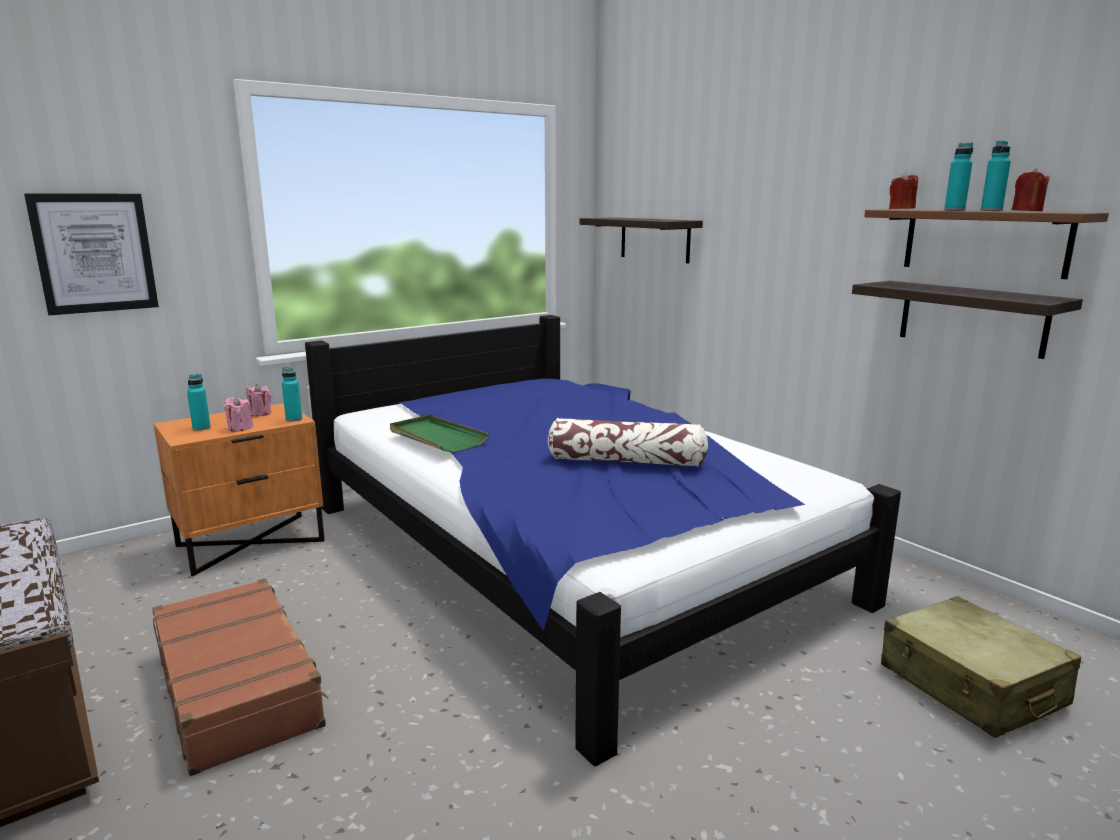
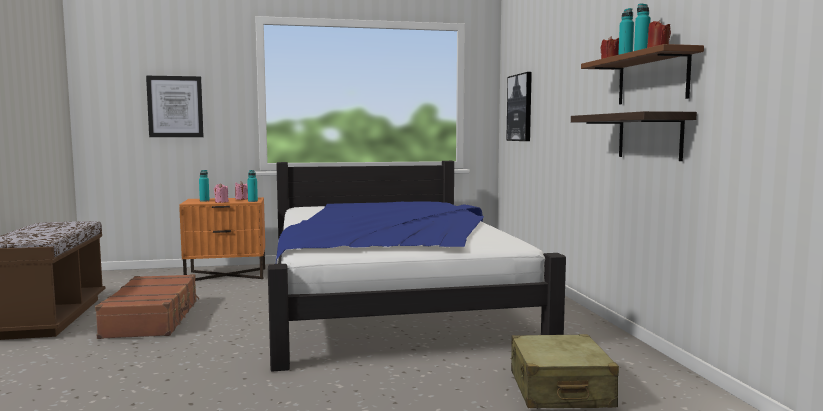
camera: 25 degrees right, 10 degrees down
(436, 437) = (315, 213): green tray -> none
(626, 461) = (397, 226): pillow -> none
(654, 239) = (520, 107): shelf -> picture

